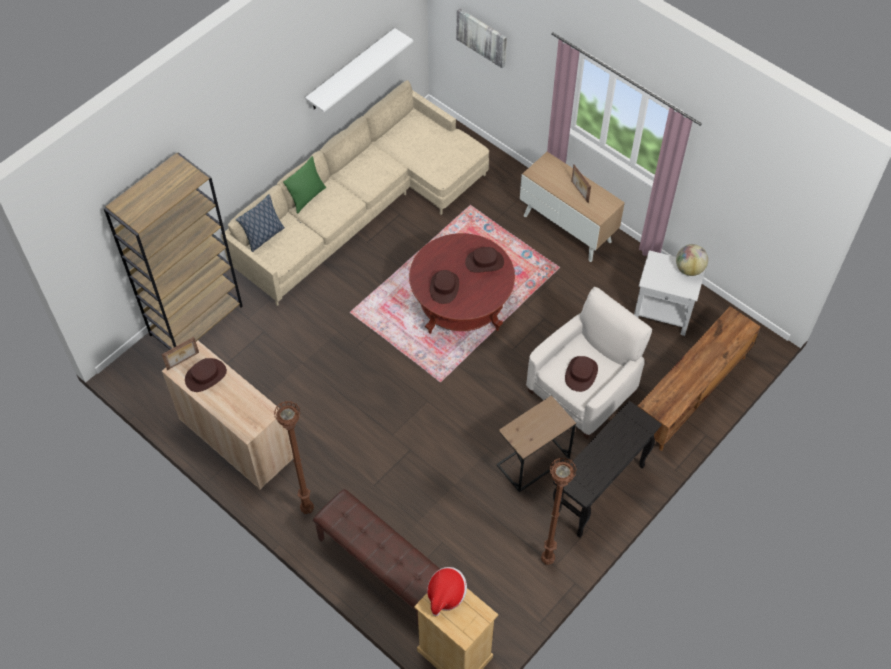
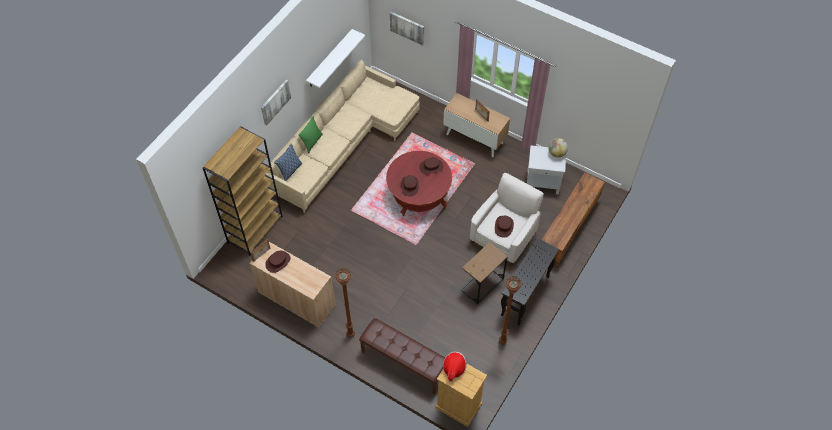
camera: 10 degrees left, 0 degrees up
(246, 123) = (275, 101): none -> picture

